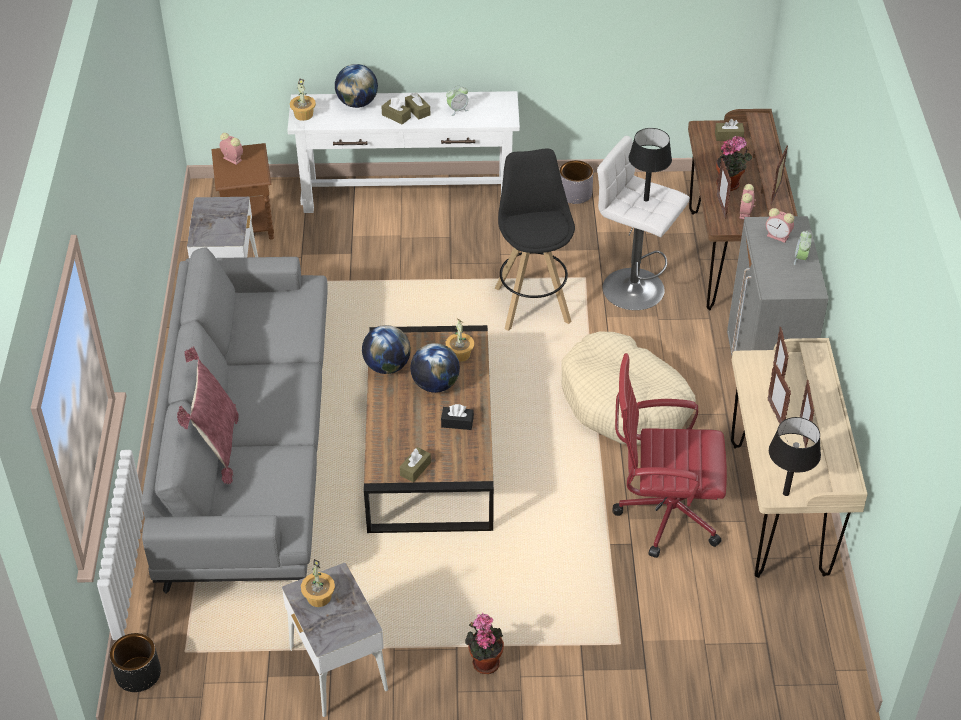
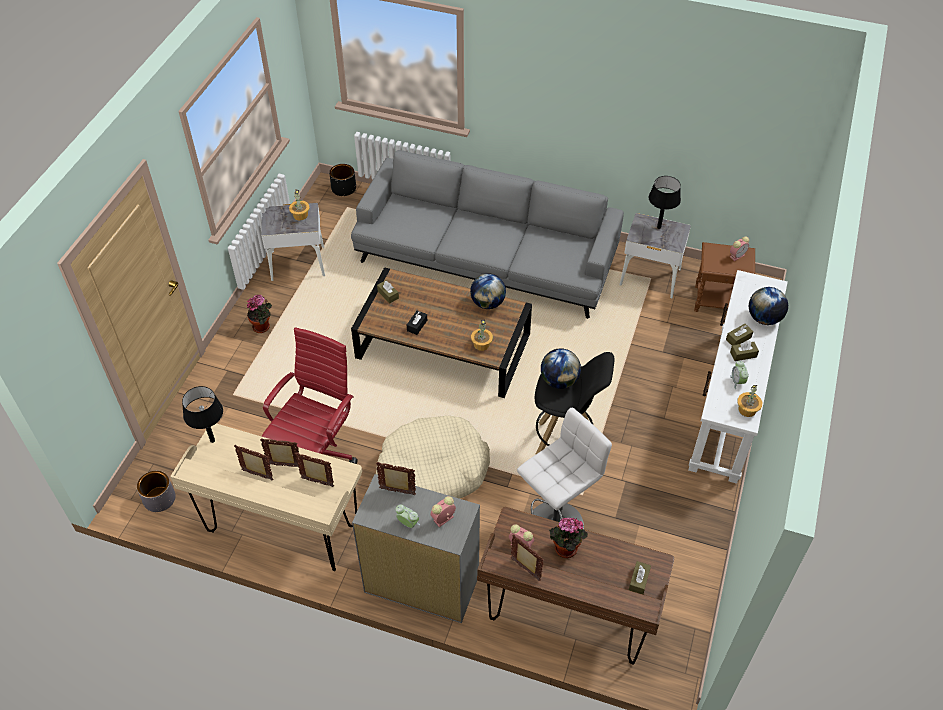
camera: 110 degrees right, 5 degrees up
(215, 450) = (450, 207): red pillow -> none
(303, 114) = (755, 283): potted plant -> potted plant (747, 410)
(435, 384) = (458, 323): globe -> globe (559, 380)
(575, 194) = (697, 526): grey planter -> grey planter (160, 499)
(646, 199) = (561, 470): black table lamp -> black table lamp (659, 227)
(721, 207) = (536, 530): picture frame -> picture frame (397, 492)

